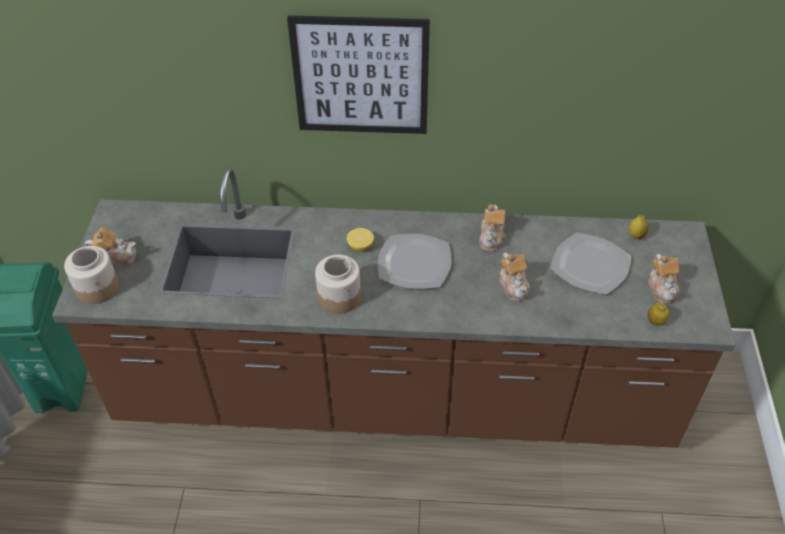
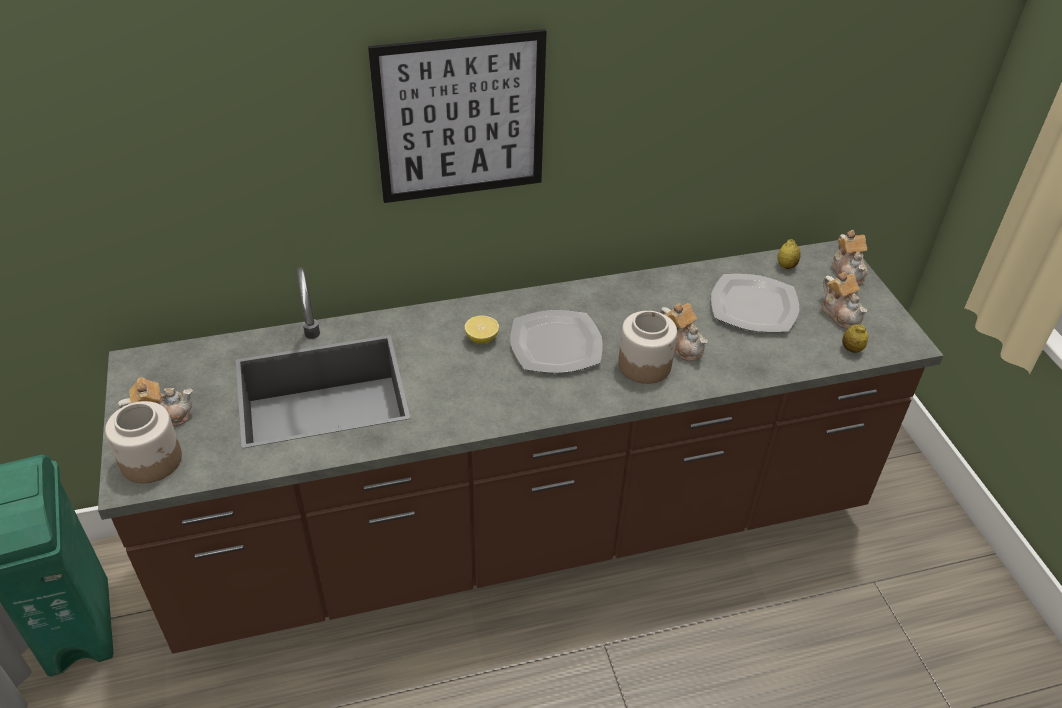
camera: 20 degrees left, 5 degrees down
(339, 296) = (483, 401): jar -> jar (644, 365)
(492, 238) = (631, 299): teapot -> teapot (848, 272)

